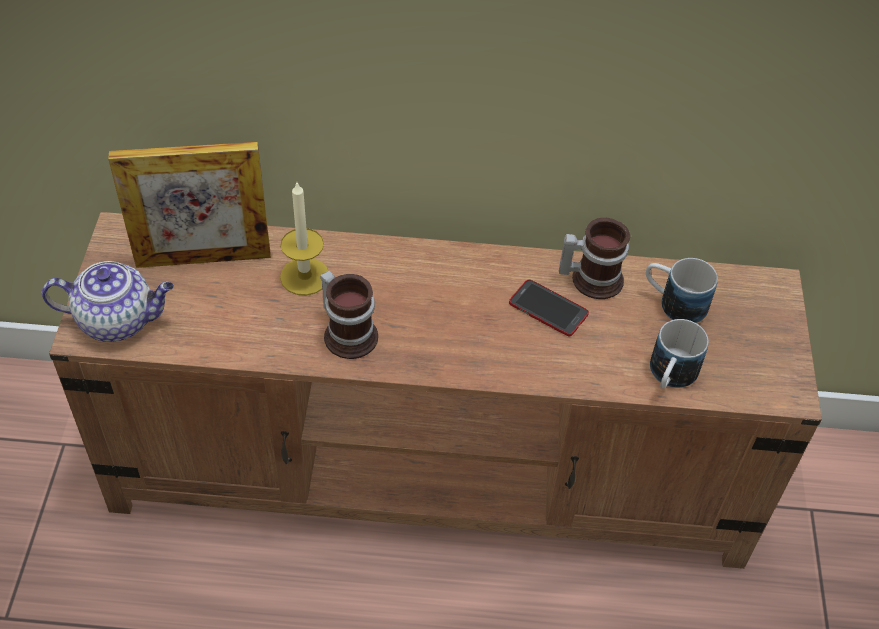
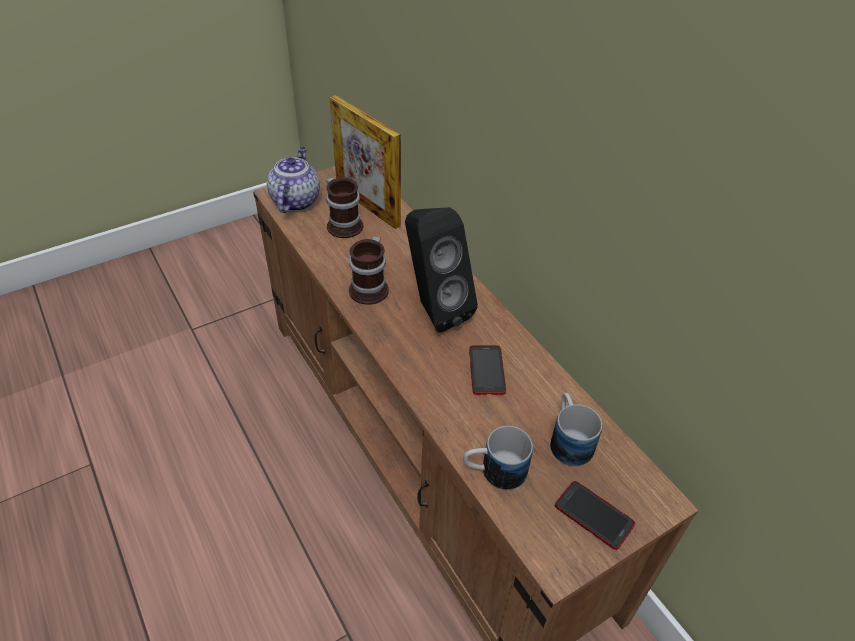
camera: 55 degrees right, 5 degrees down
(118, 320) = (295, 200): teapot -> teapot turned 135 degrees counterclockwise
(304, 276) = (395, 248): candle -> none
(430, 299) = (434, 309): none -> black speaker
(591, 277) = (540, 380): mug -> mug (344, 224)
(760, 338) = (594, 515): none -> phone

